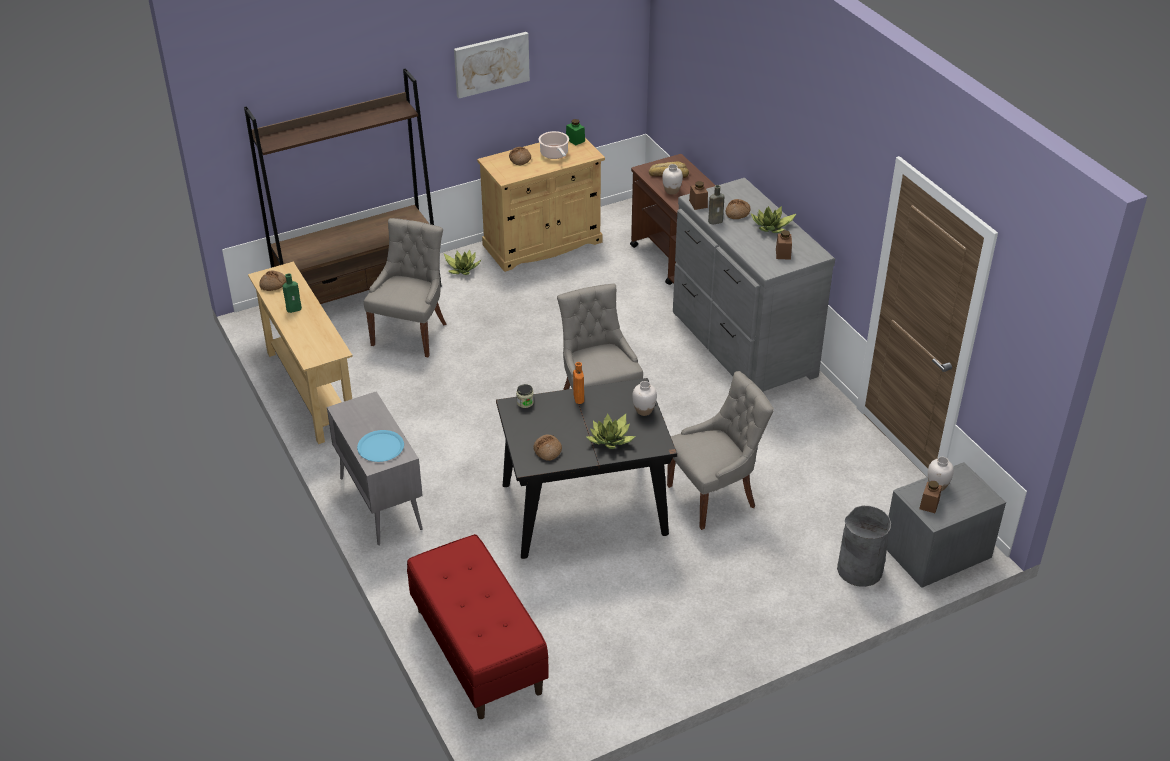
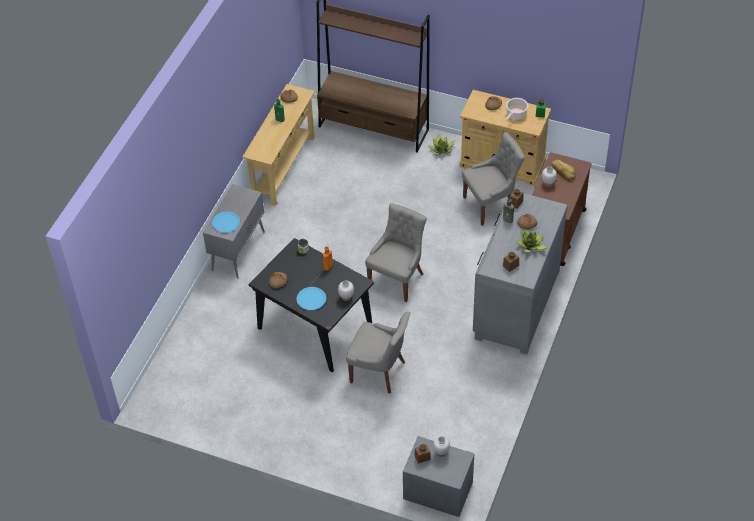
camera: 50 degrees right, 10 degrees up
(411, 333) = (367, 170): grey chair -> grey chair (491, 205)
(477, 650) = (185, 354): red bench -> none
(491, 64) = (492, 38): picture -> none
(611, 439) = (311, 299): potted plant -> blue plate
(859, 569) = (389, 465): grey trash can -> none

